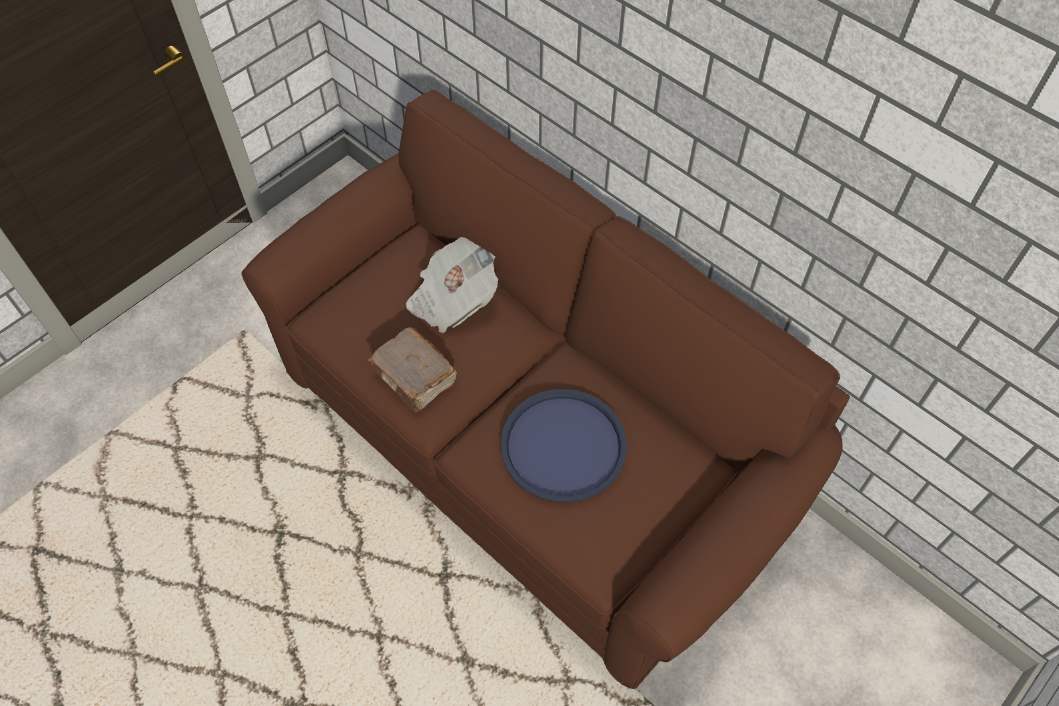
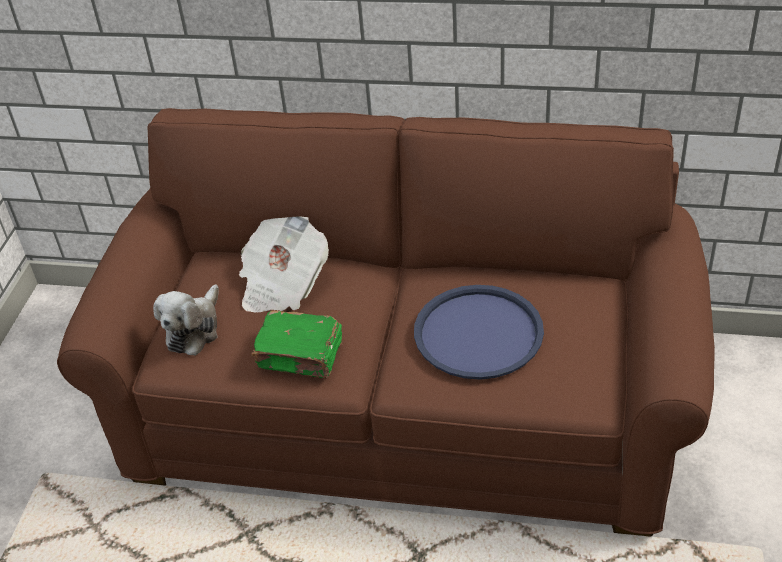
camera: 30 degrees left, 15 degrees down
(359, 302) = (194, 329): none -> plush toy
(414, 377) = (301, 355): brown book -> green book

